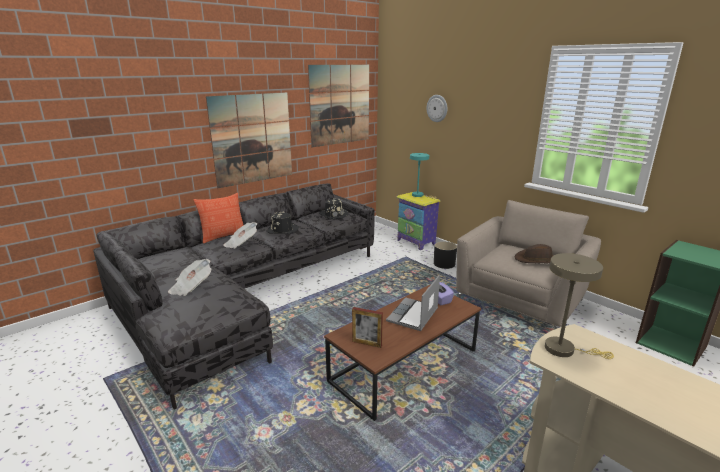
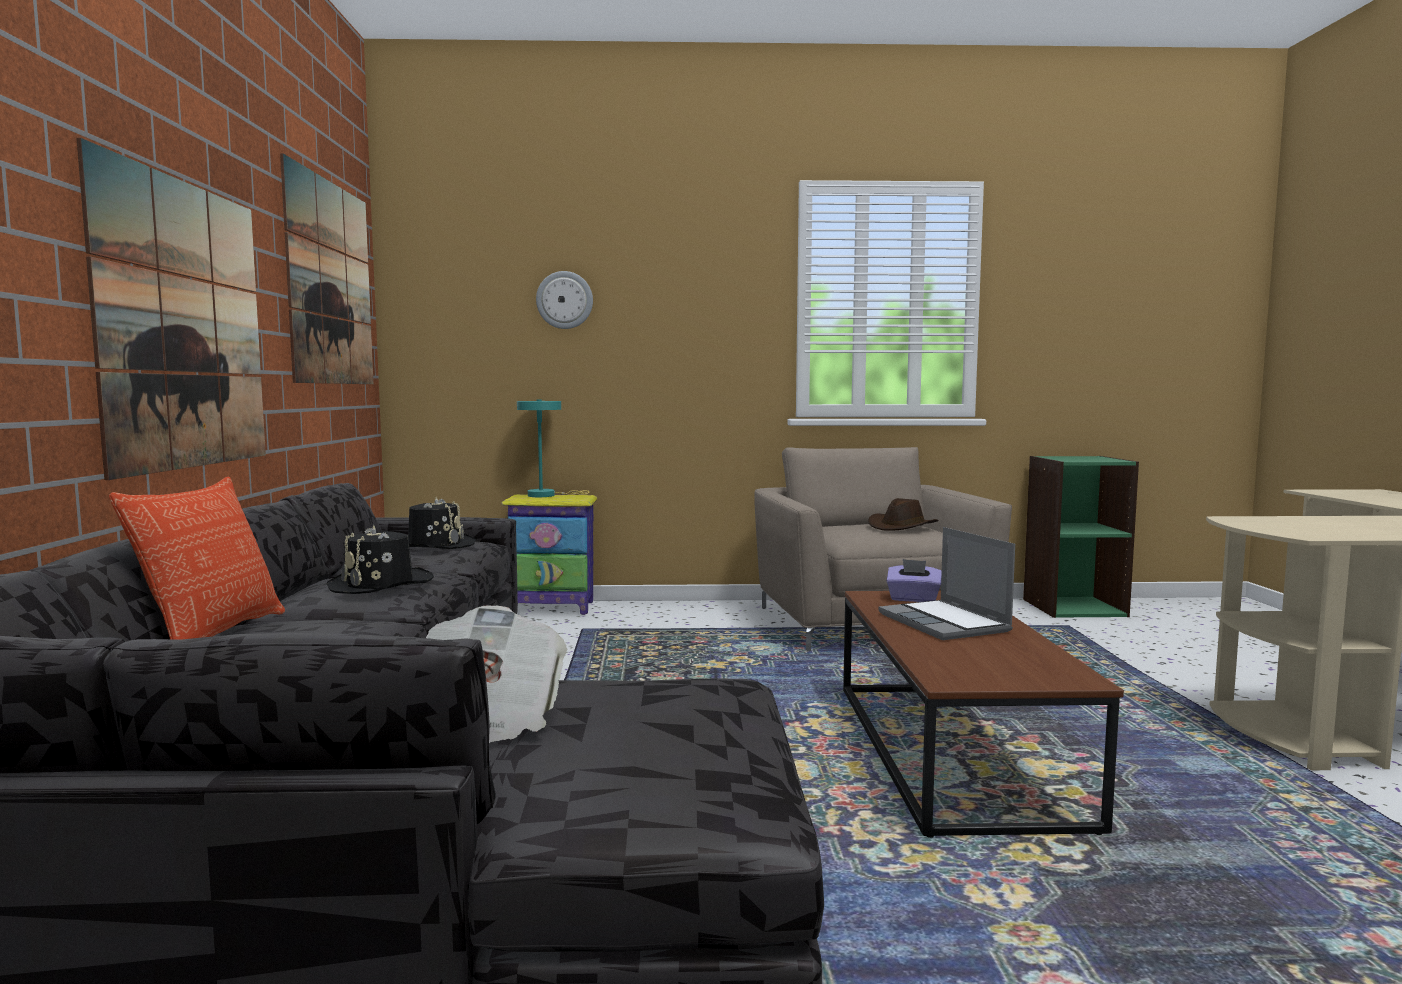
camera: 50 degrees left, 15 degrees down
(241, 244) = (333, 628): newspaper -> none
(367, 343) = (1009, 670): picture frame -> none
(444, 264) = (670, 619): black planter -> none
(564, 349) = (1283, 528): beige table lamp -> none

